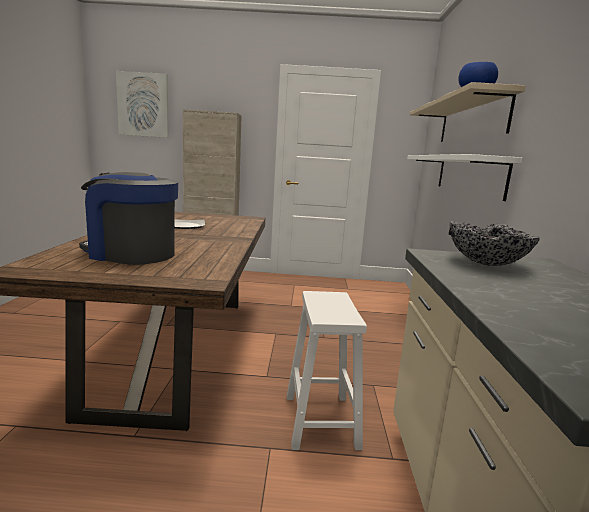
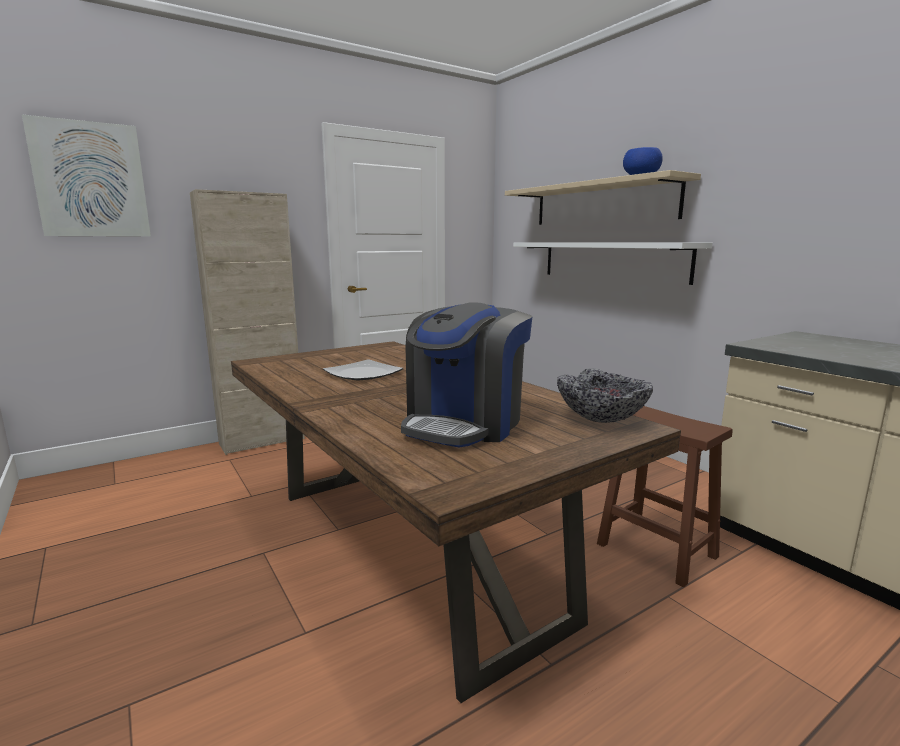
camera: 35 degrees left, 0 degrees up
(131, 254) = (465, 424): coffee machine -> coffee machine turned 45 degrees counterclockwise
(321, 422) = (658, 551): white stool -> brown stool
(486, 263) = (804, 344): bowl -> bowl (601, 419)

